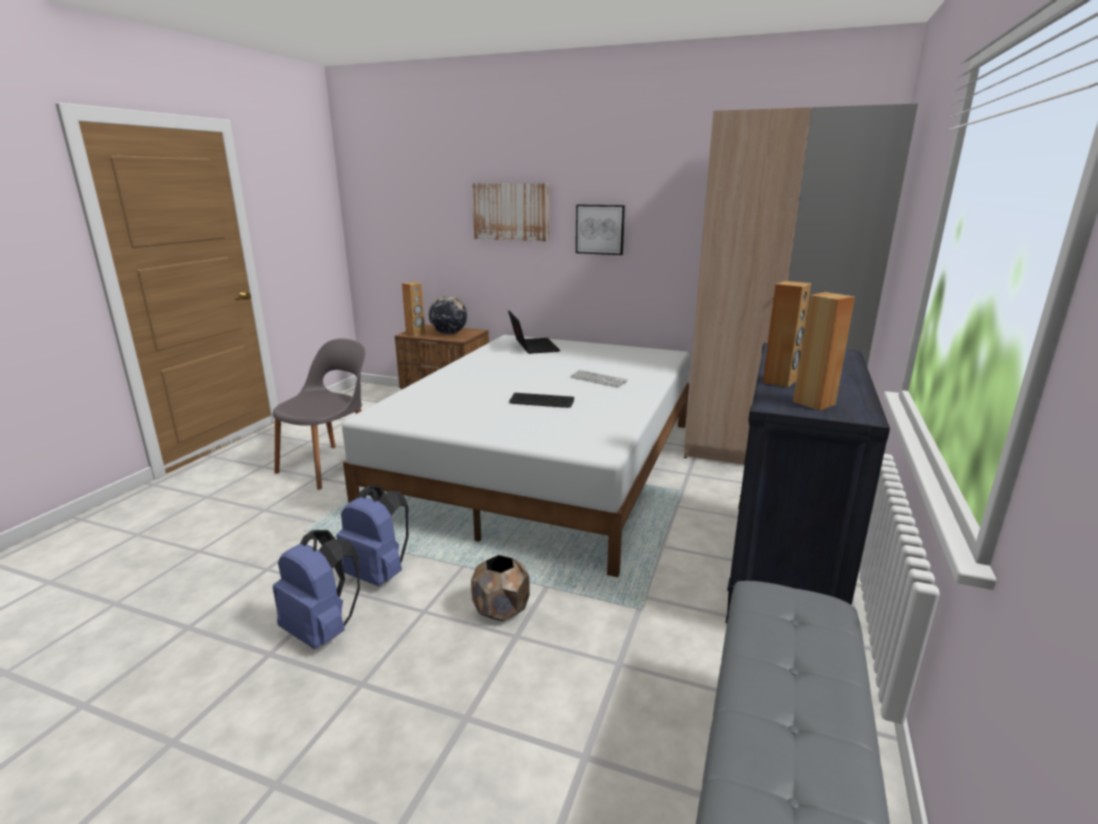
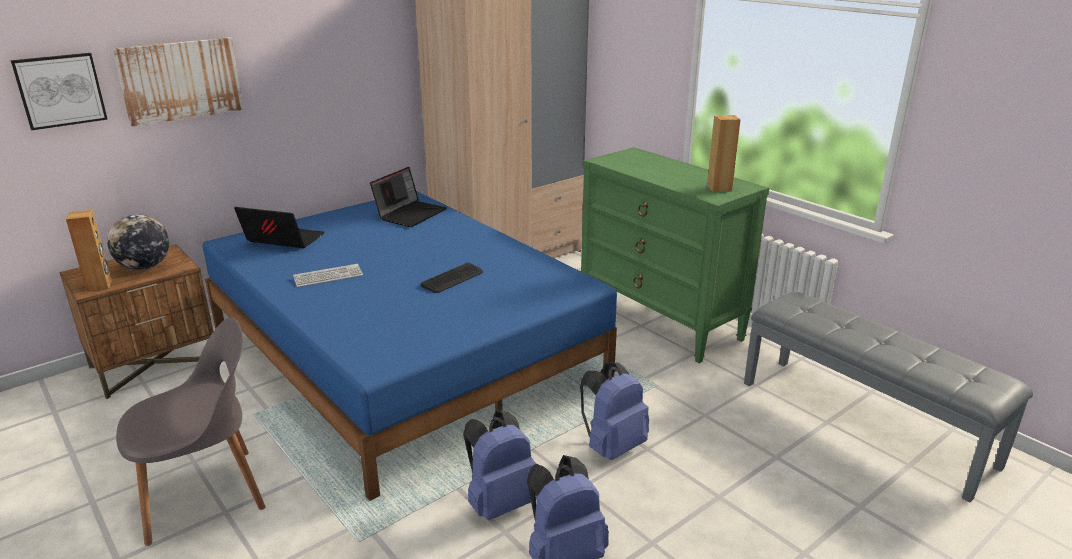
camera: 60 degrees left, 5 degrees up
(330, 465) = (206, 494): grey chair -> grey chair turned 90 degrees clockwise
(502, 611) = (612, 446): brown planter -> blue backpack
(545, 465) = (403, 352): white bed -> blue bed
(598, 379) = (432, 242): keyboard -> keyboard (328, 276)
(600, 229) = (303, 83): picture -> picture (60, 90)
(639, 361) = (410, 214): none -> laptop
(780, 381) = (672, 183): brown speaker -> none
(782, 573) = (660, 320): black dresser -> green dresser

